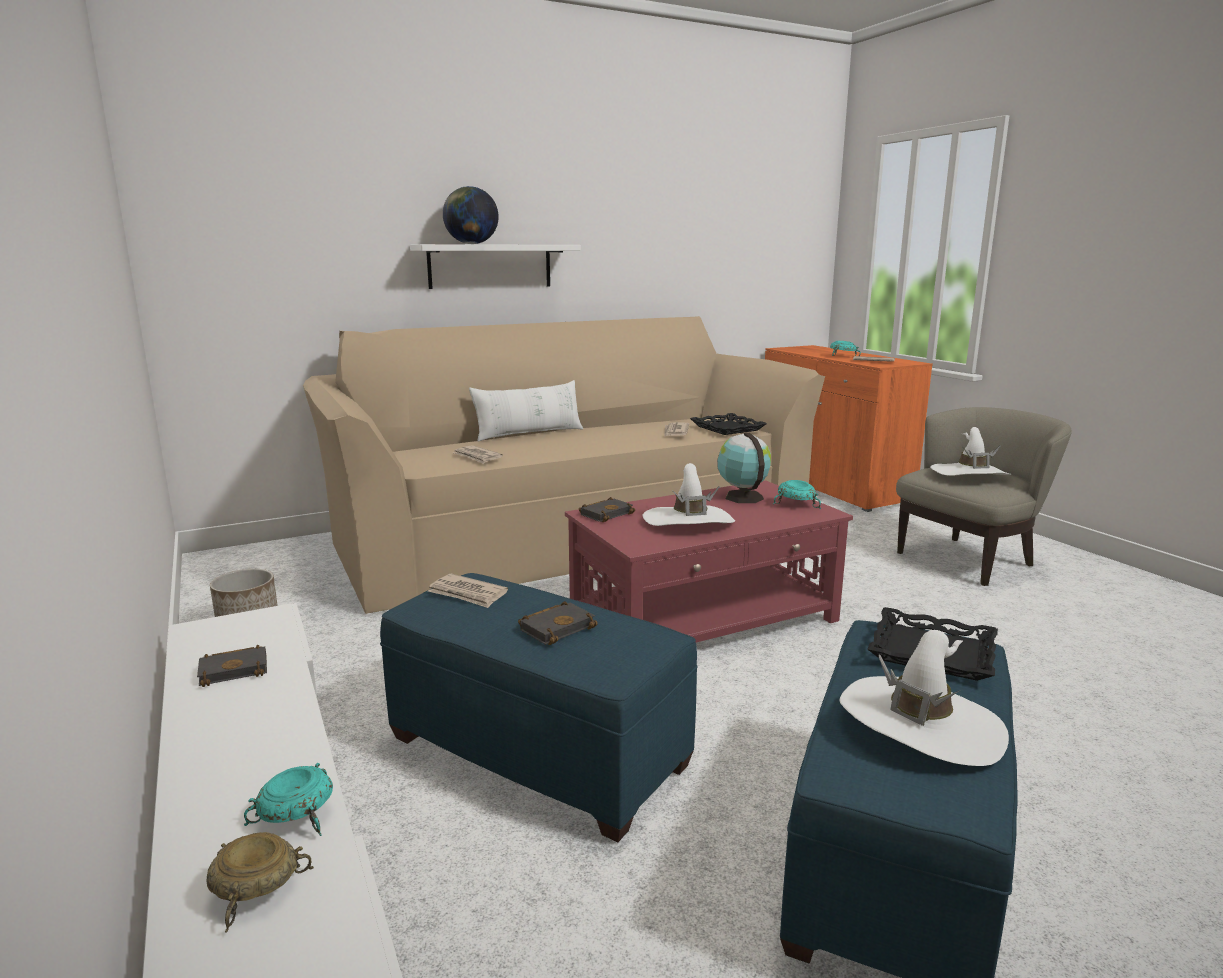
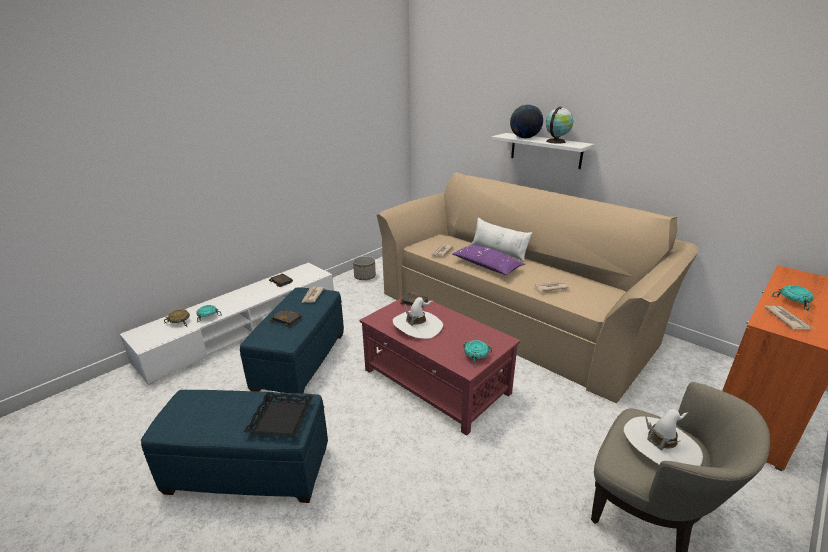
camera: 70 degrees right, 10 degrees up
(573, 443) = (486, 266): none -> purple pillow
(727, 428) = (585, 303): black tray -> none
(742, 497) = (475, 336): globe -> globe (556, 141)
(920, 724) = (215, 414): white hat -> none

